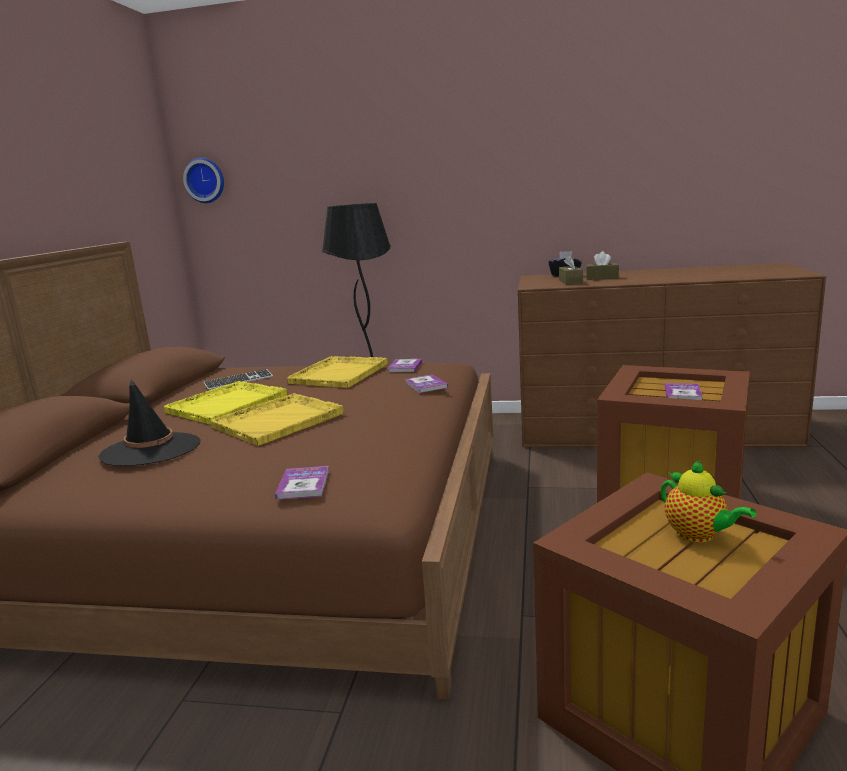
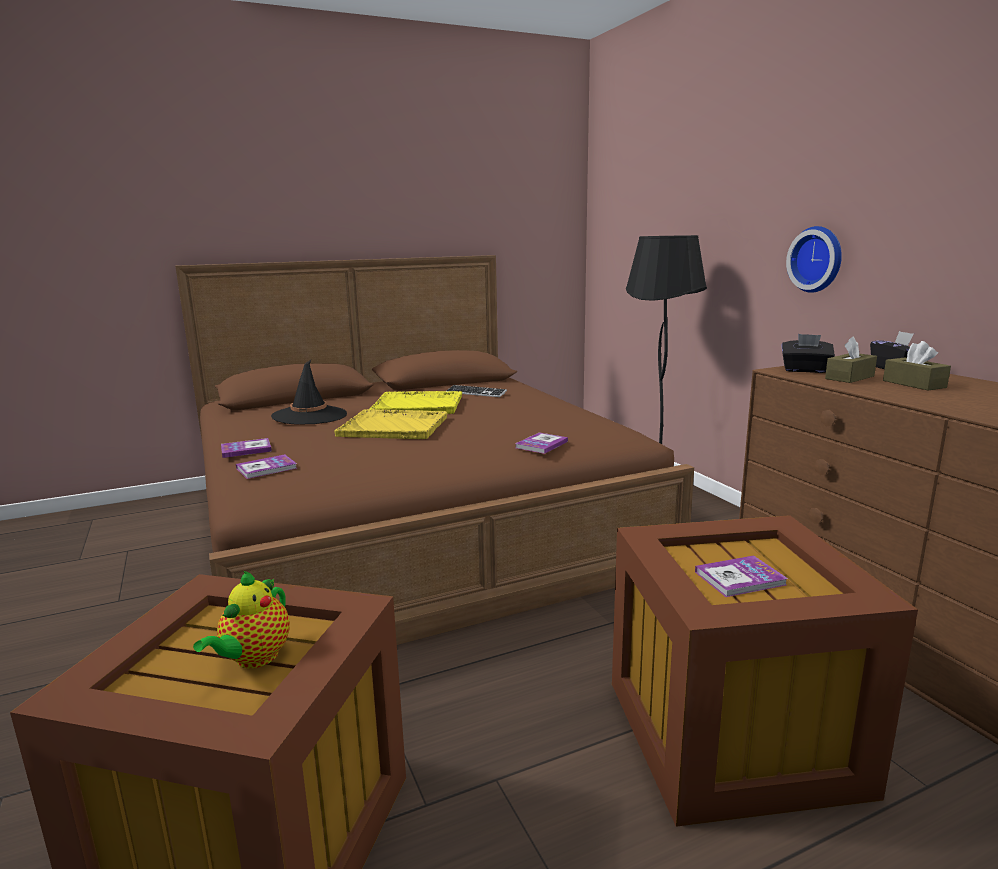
camera: 55 degrees right, 0 degrees up
(205, 180) = (604, 202): wall clock -> wall clock (817, 259)
(340, 373) = (535, 411): yellow tray -> none
(405, 367) = (589, 425): book -> book (246, 449)
(539, 284) = (805, 370): none -> black tissue box

